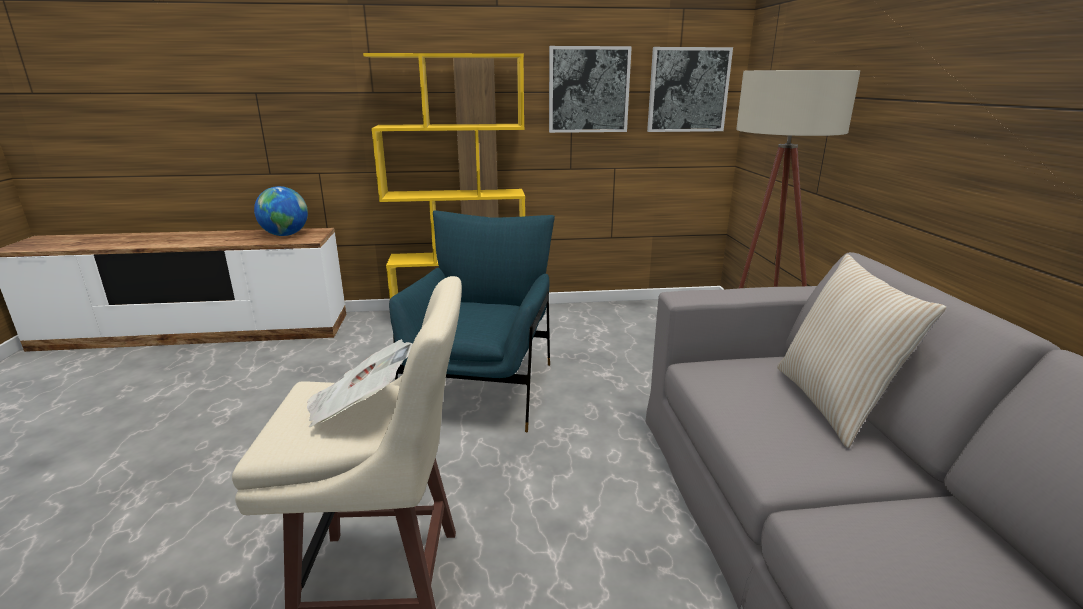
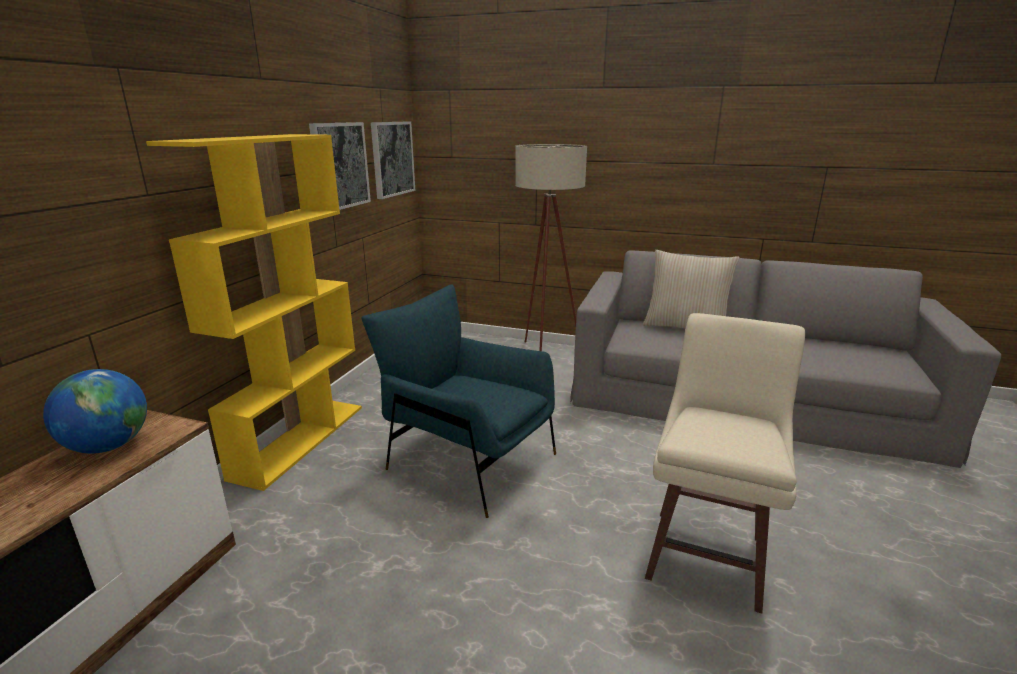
camera: 65 degrees left, 0 degrees up
(360, 407) = (723, 421): newspaper -> none

